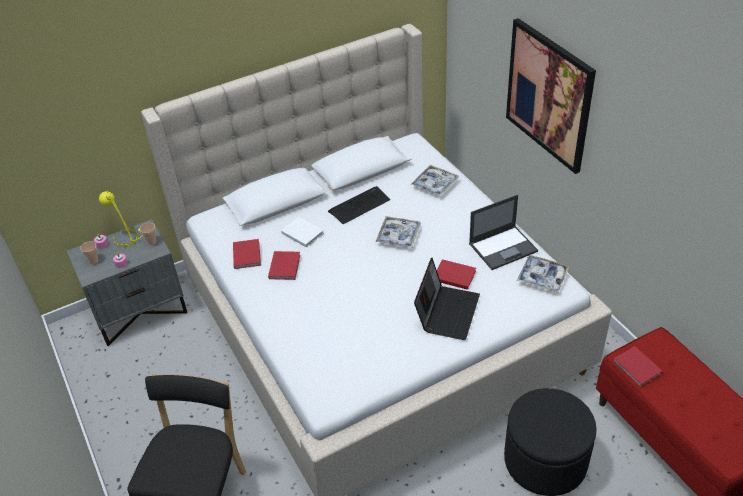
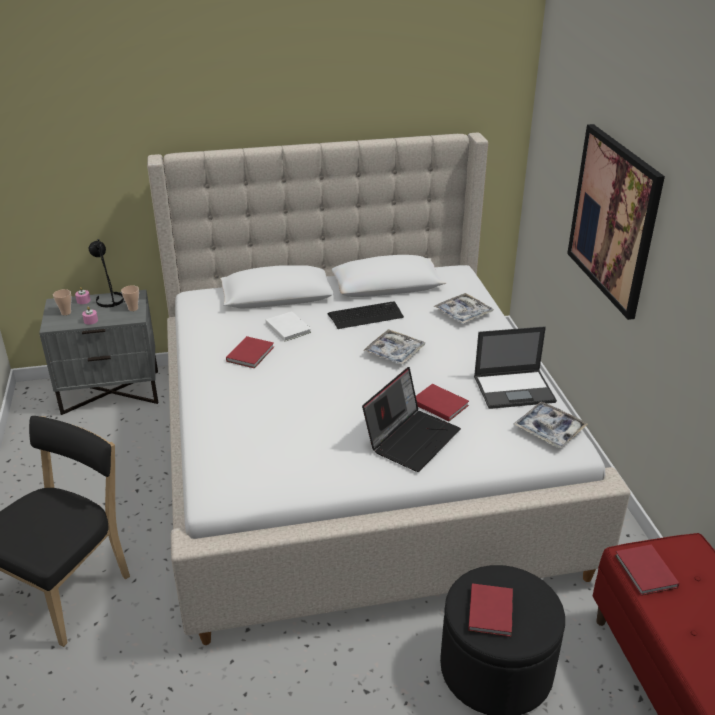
camera: 15 degrees right, 10 degrees down
(127, 237) = (112, 300): yellow table lamp -> black table lamp
(247, 254) = (218, 334): red book -> red book (491, 610)

